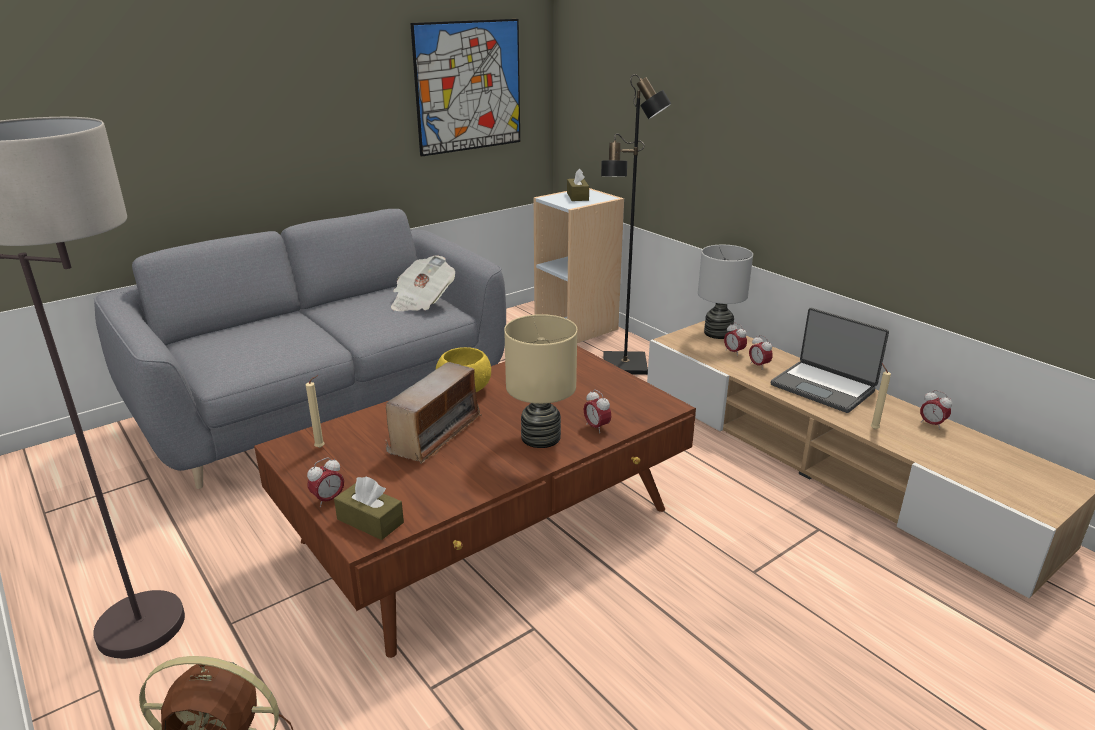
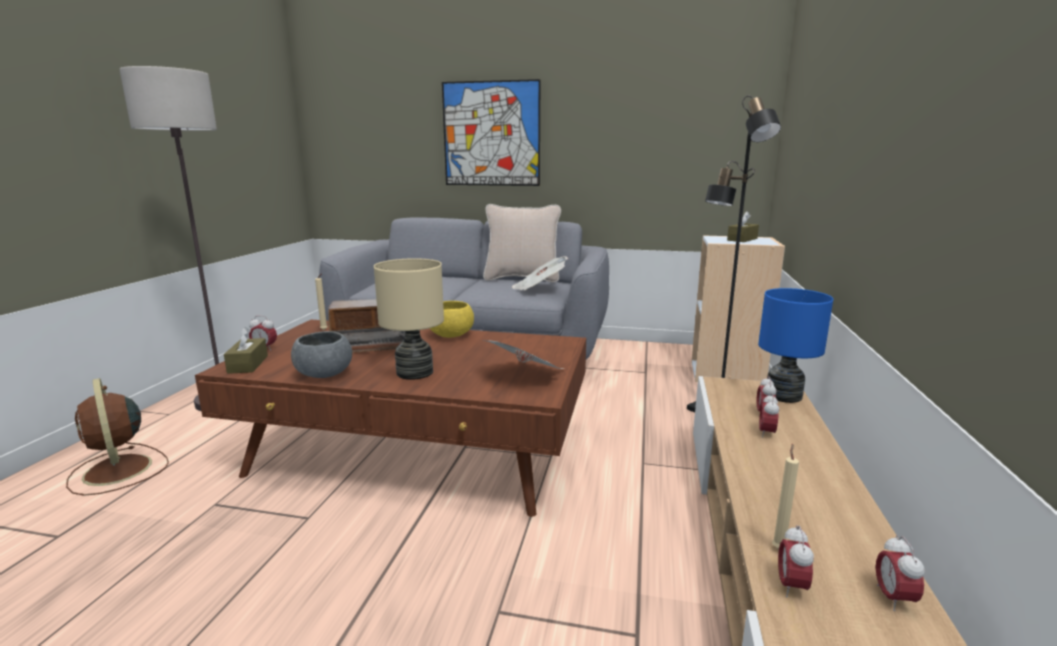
camera: 50 degrees right, 10 degrees down
(362, 294) = (522, 278): none -> beige pillow
(469, 86) = (677, 136): picture -> picture (491, 134)
(476, 483) = (324, 374): none -> grey bowl
(596, 427) = (458, 384): alarm clock -> alarm clock (791, 586)
(619, 395) = (526, 376): none -> newspaper
(718, 333) = (784, 395): grey table lamp -> blue table lamp
(823, 387) = (806, 483): laptop -> none

